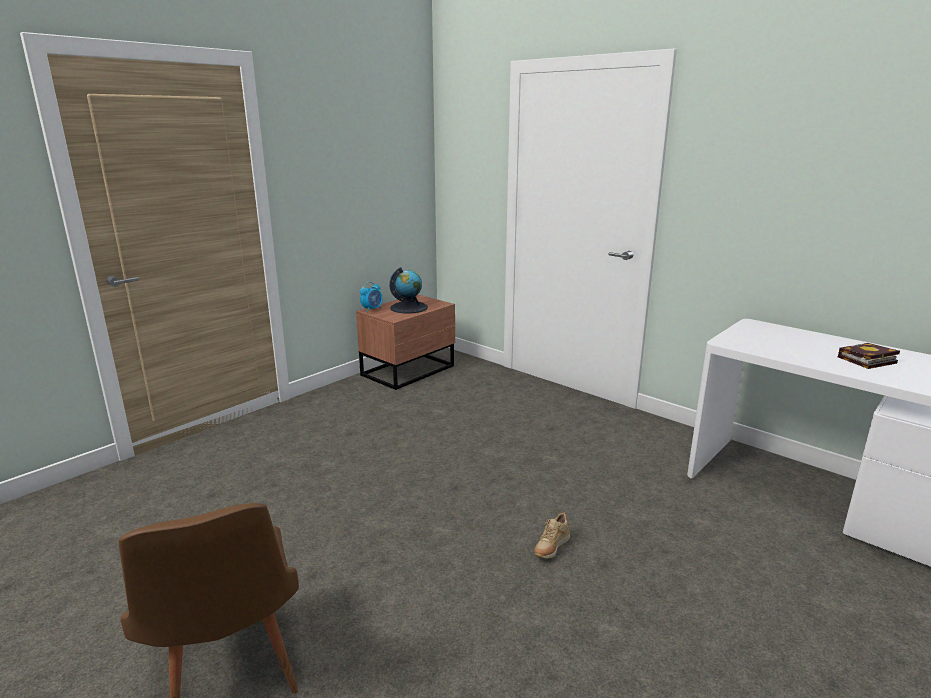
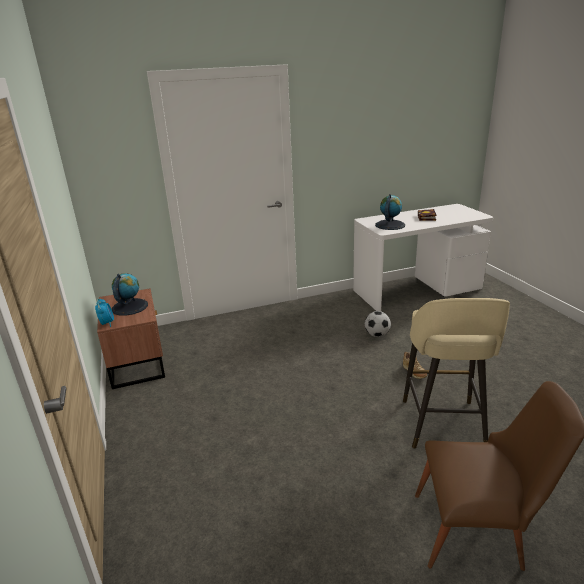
camera: 60 degrees left, 5 degrees up
(438, 603) = (443, 426): none -> beige stool
(619, 492) = (377, 335): none -> football
(765, 341) = (390, 225): none -> globe

